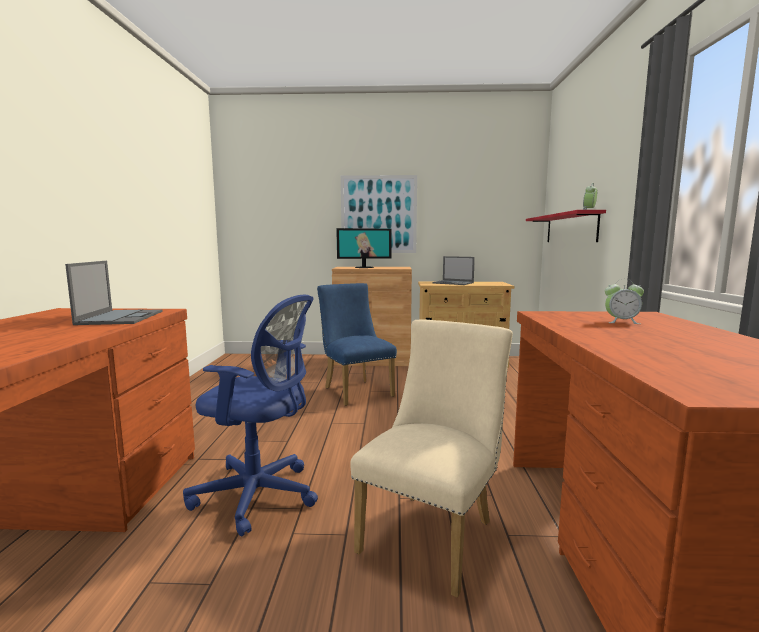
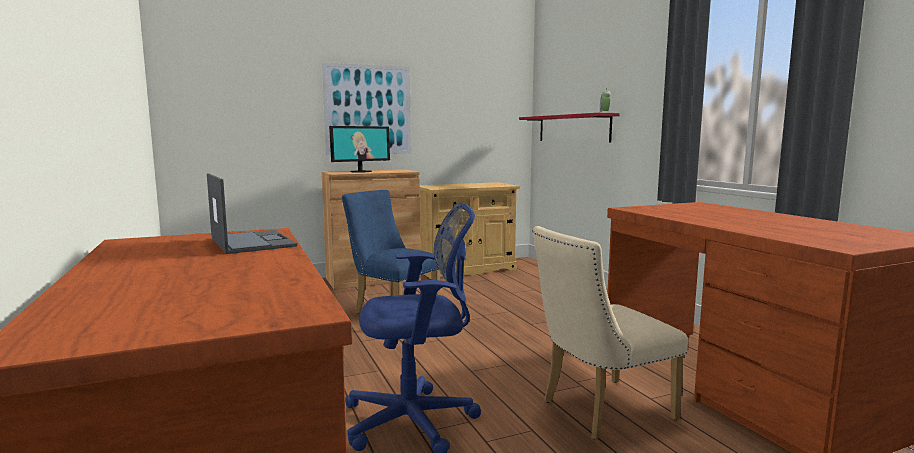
camera: 25 degrees left, 0 degrees up
(433, 533) = (598, 411): beige chair -> beige chair turned 120 degrees counterclockwise
(453, 283) = (457, 185): laptop -> none
(621, 322) = (700, 211): alarm clock -> none

